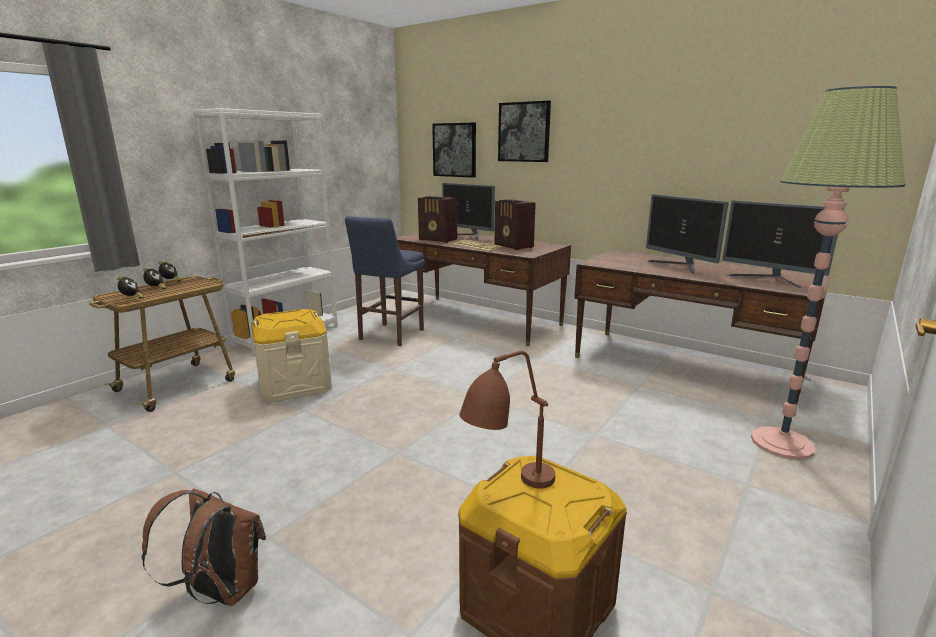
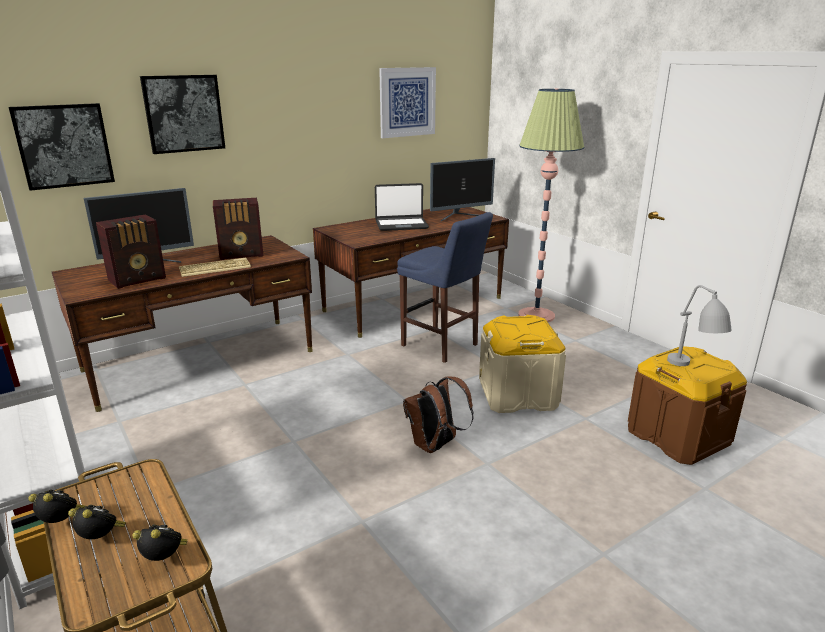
camera: 70 degrees left, 5 degrees up
(220, 591) = (671, 584): brown backpack -> brown backpack (435, 446)
(295, 385) = (277, 526): beige storage box -> beige storage box (518, 394)
(389, 335) = (181, 428): blue stool -> blue stool (442, 346)
(506, 490) = (692, 372): brown table lamp -> grey table lamp
(680, 266) = (401, 225): monitor -> laptop
(760, 129) = (407, 102): none -> picture

